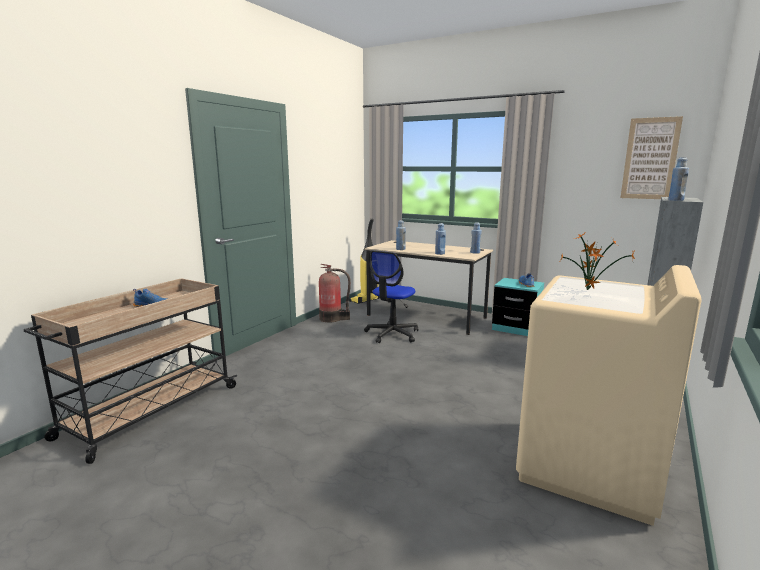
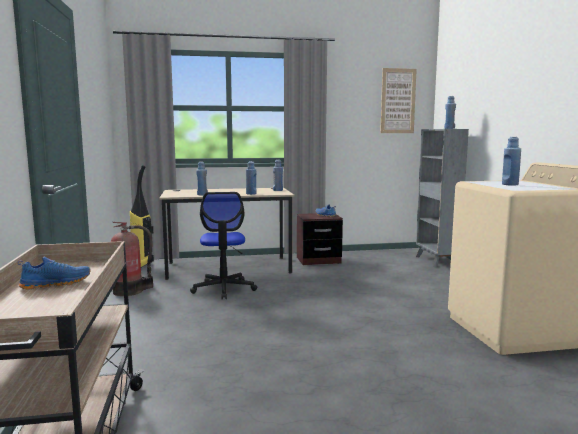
camera: 40 degrees left, 5 degrees down
(516, 328) = (318, 260): turquoise nightstand -> brown nightstand
(588, 290) = (510, 184): potted plant -> blue bottle

